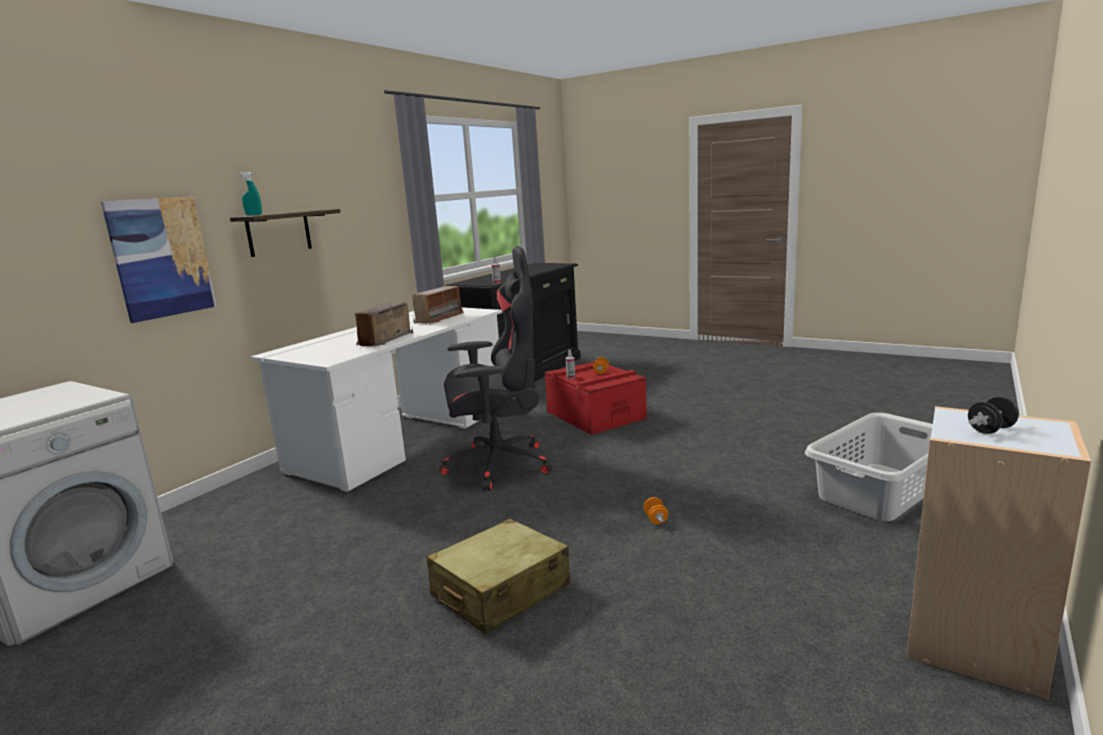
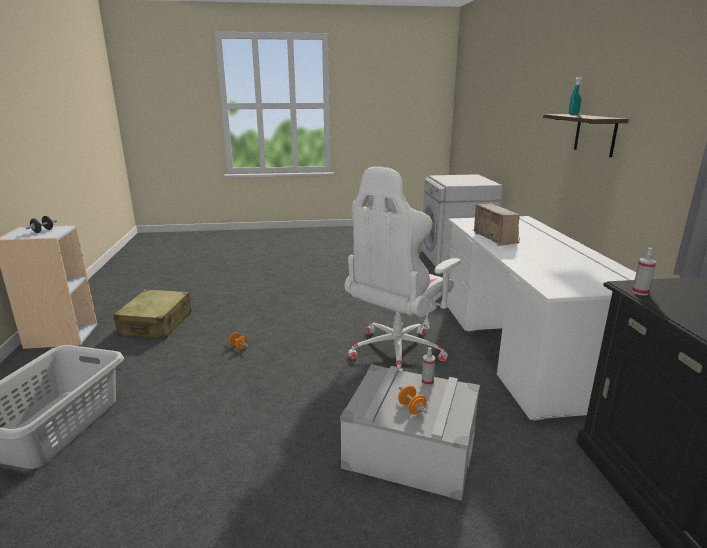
camera: 140 degrees right, 5 degrees up
(161, 257) = (541, 134): picture -> none
(439, 319) = (553, 267): radio -> none
(496, 466) = (397, 350): black office chair -> white office chair
(500, 591) = (287, 298): beige suitcase -> beige suitcase (156, 324)
(595, 415) = (410, 451): red storage box -> grey storage box

